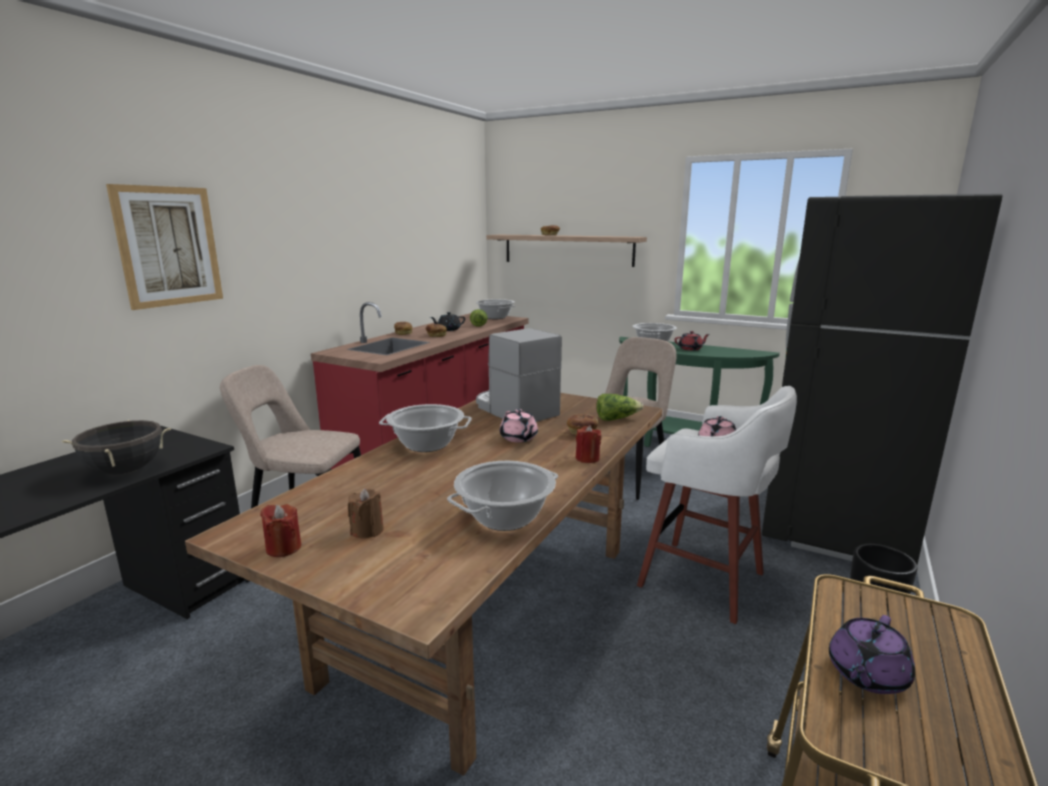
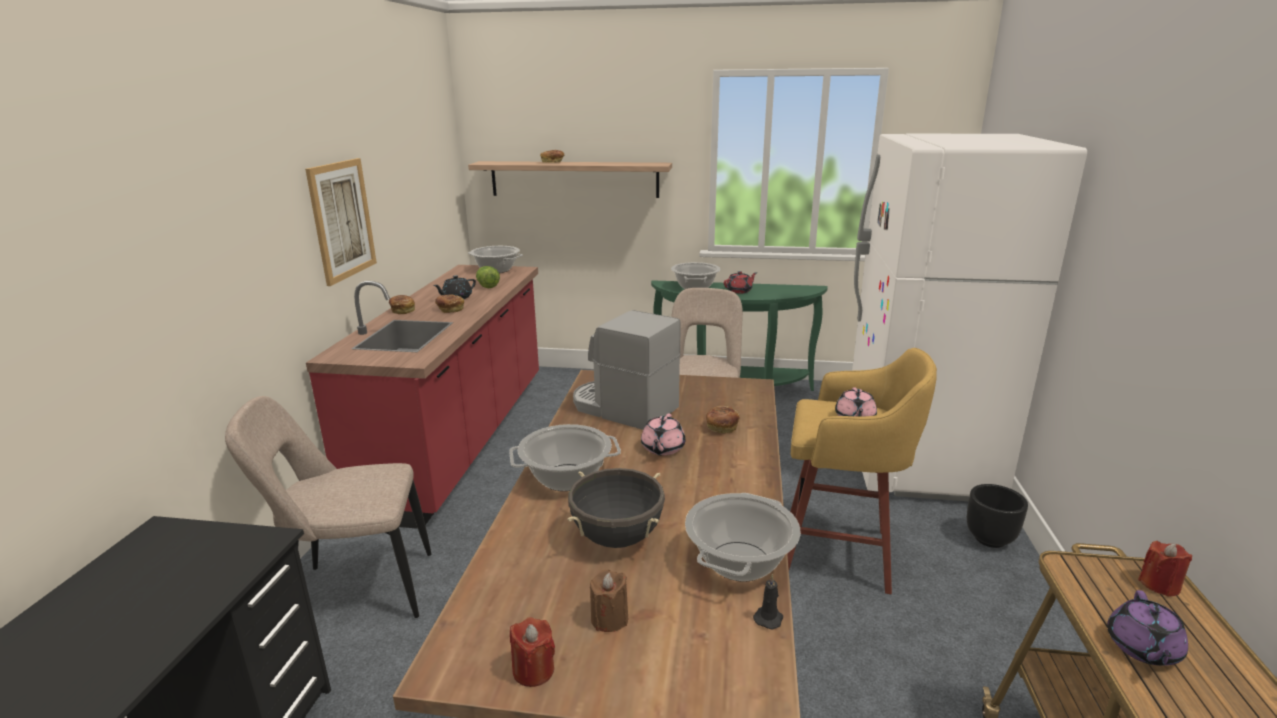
camera: 20 degrees left, 5 degrees up
(125, 471) = (176, 605): black cooking pot -> black cooking pot (617, 538)
(169, 246) = (122, 255): picture -> picture (342, 220)
(490, 557) = (769, 618): none -> black candle
(519, 438) = (662, 448): pink teapot -> pink teapot turned 60 degrees clockwise
(587, 458) = (756, 463): red candle -> red candle (1159, 585)
(616, 419) = (741, 402): lettuce -> none
(705, 581) = (841, 554): white stool -> yellow stool
(835, 524) = (917, 462): black fridge -> white fridge

